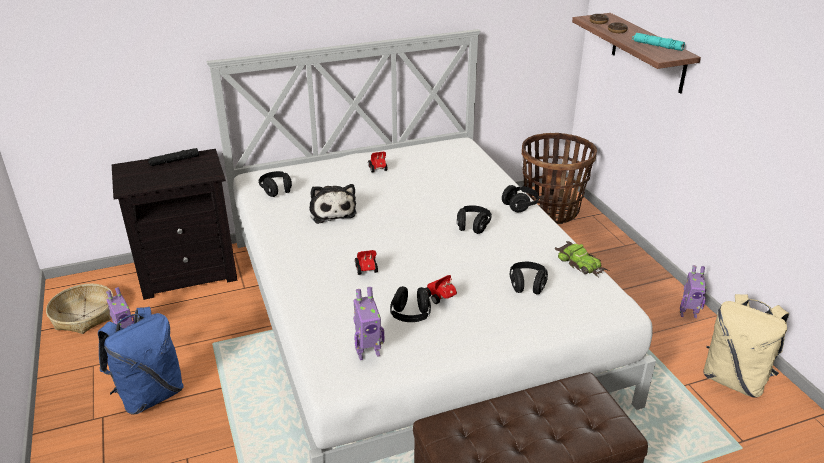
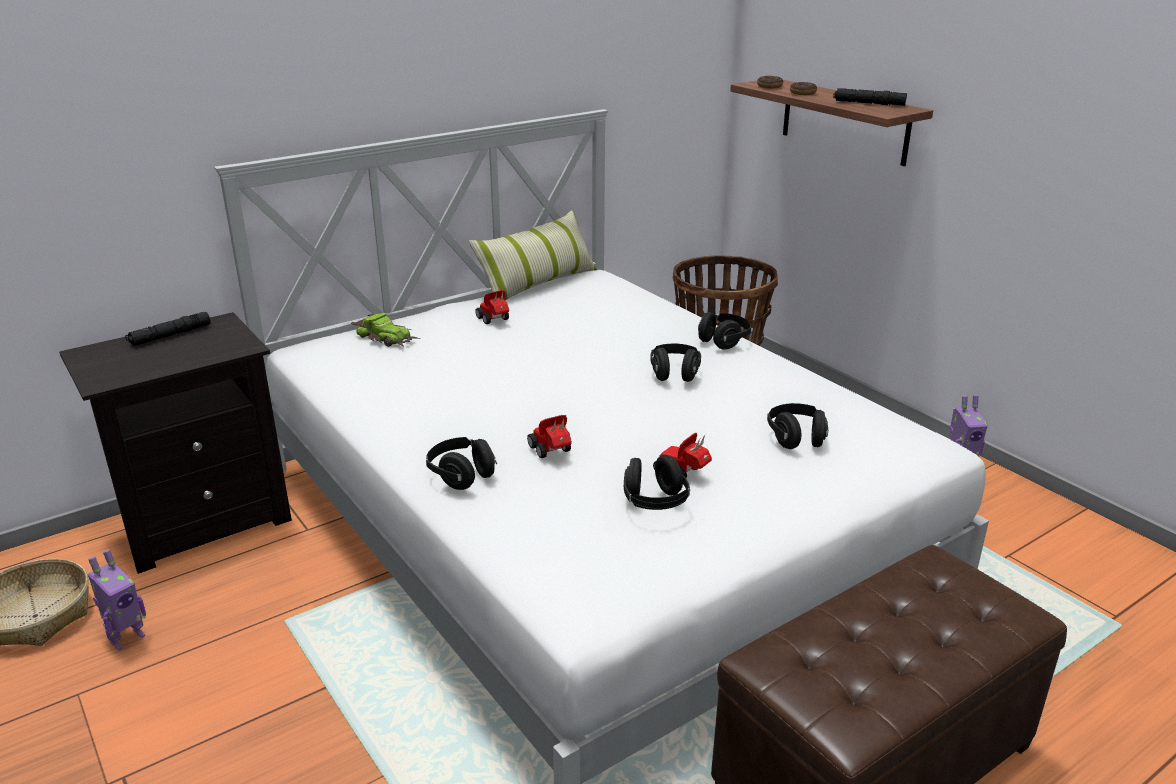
camera: 15 degrees left, 5 degrees down
(150, 395) = (201, 722): blue backpack -> none
(276, 190) = (349, 363): black headphones -> black headphones (461, 475)
(332, 211) = (452, 380): plush toy -> none
(368, 352) = (616, 565): toy robot -> none
(419, 145) = (537, 284): none -> pillow
(581, 264) = (851, 401): toy car -> toy car (386, 337)
(657, 46) = (868, 103): turquoise flashlight -> black flashlight
(734, 379) = (1061, 539): beige backpack -> none

